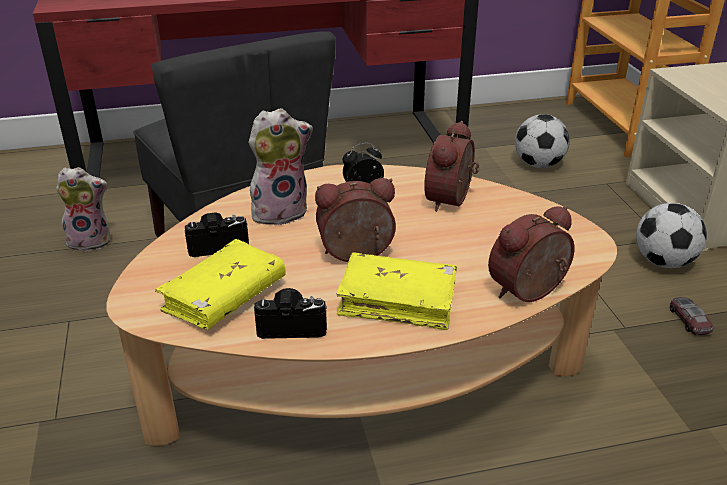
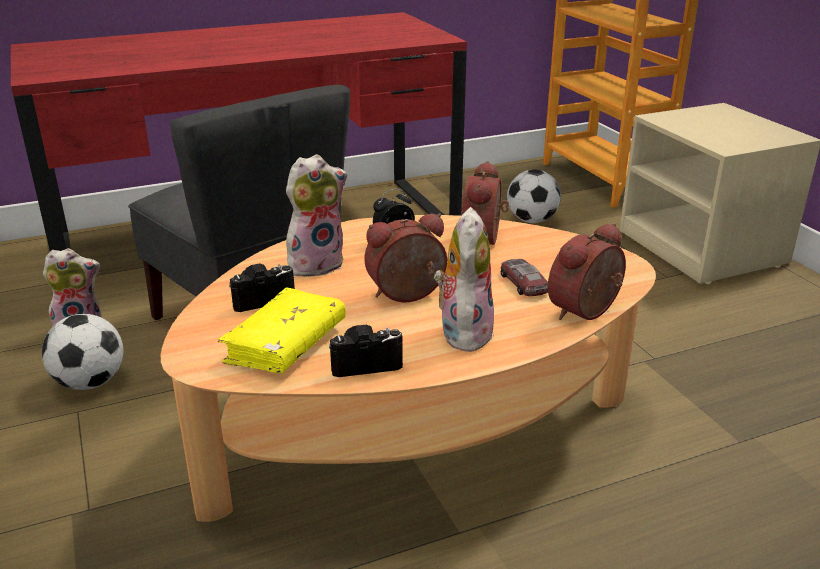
camera: 10 degrees left, 5 degrees down
(398, 301) = (463, 331): yellow book -> plush toy
(663, 262) = (673, 297): football -> football (90, 382)
(689, 320) = (711, 345): toy car -> toy car (524, 283)

